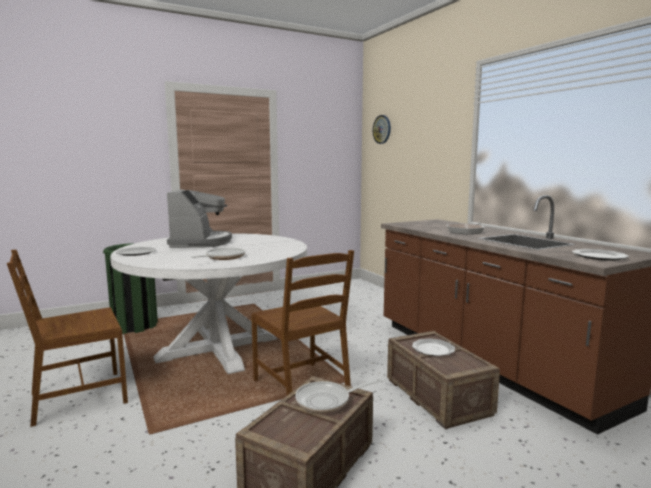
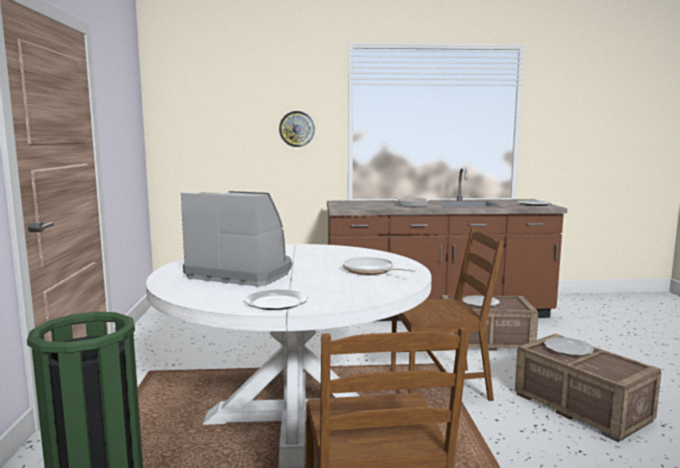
camera: 65 degrees left, 0 degrees up
(327, 401) = (568, 348): frying pan -> plate
(382, 129) = (193, 98): wall clock -> wall clock (297, 129)

